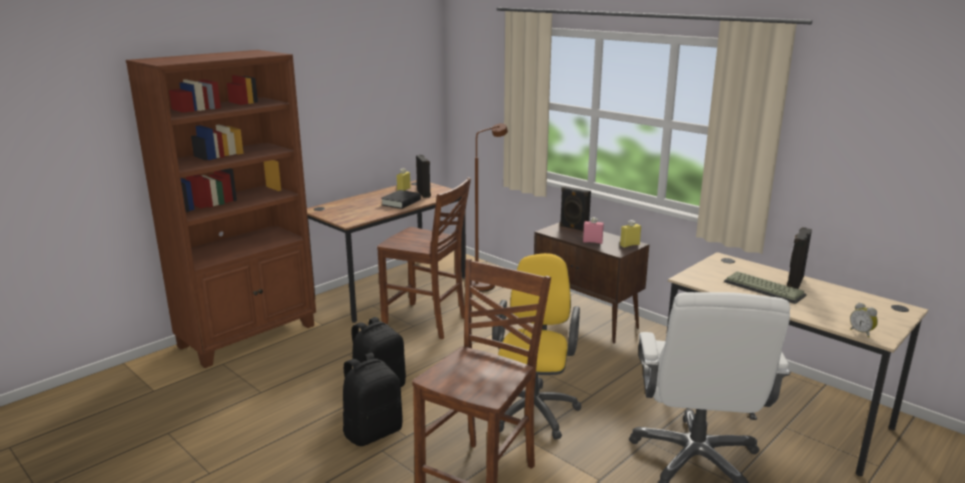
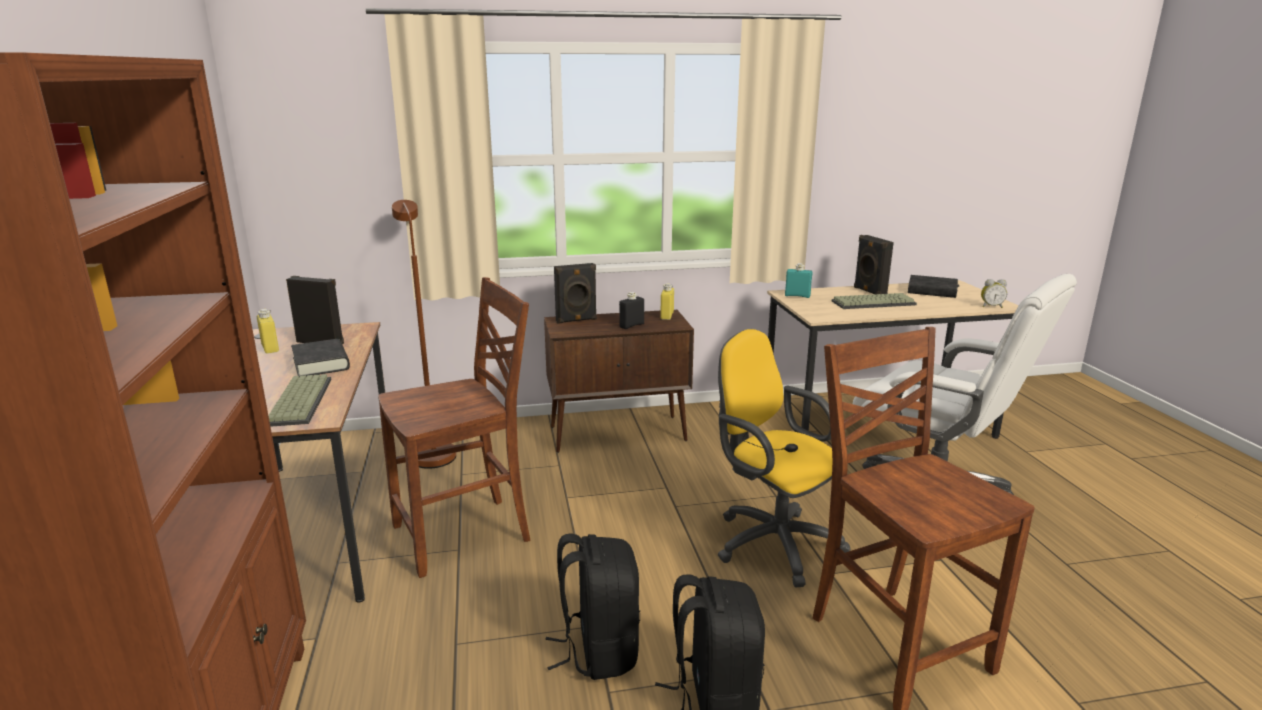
camera: 55 degrees left, 0 degrees up
(359, 214) = (298, 401): none -> keyboard
(592, 242) = (631, 325): pink bottle -> black bottle
(723, 262) = (797, 296): none -> turquoise bottle
(854, 303) = (932, 291): none -> black book

